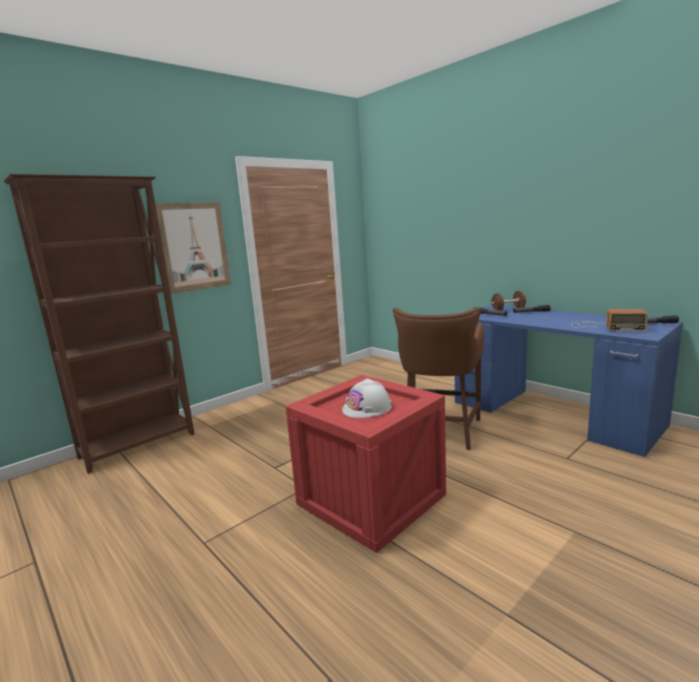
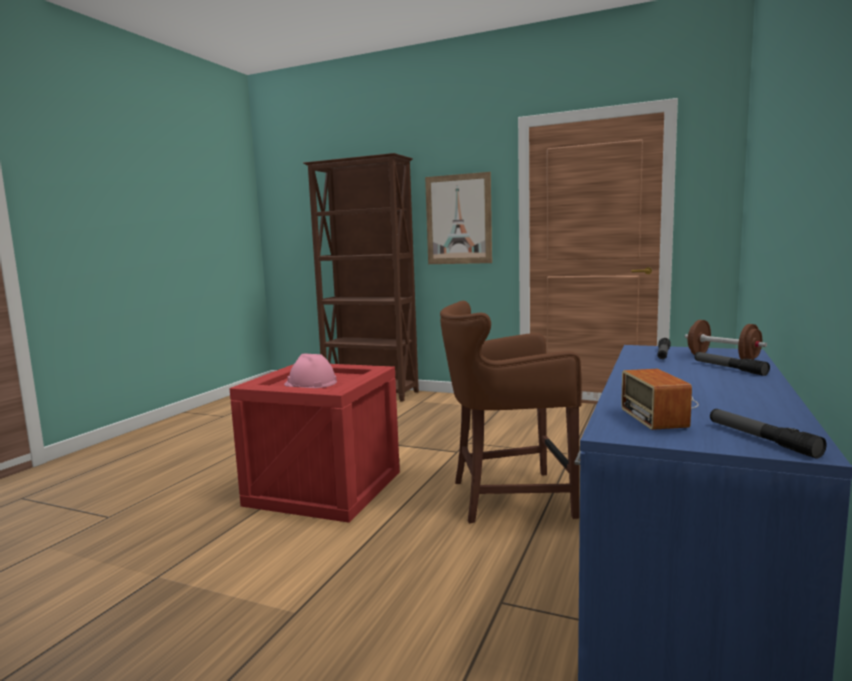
camera: 65 degrees right, 5 degrees down
(367, 408) = (310, 383): white hard hat -> pink hard hat

